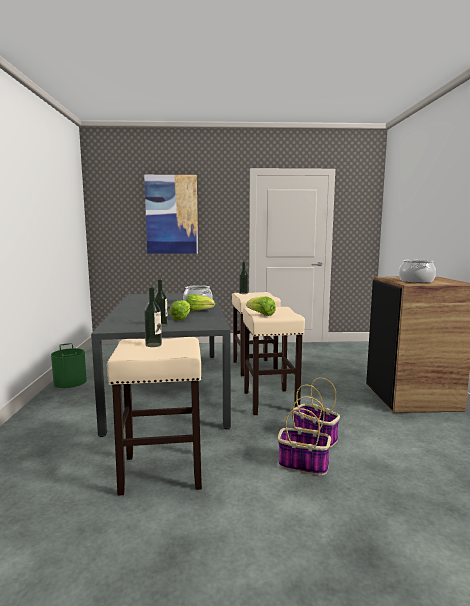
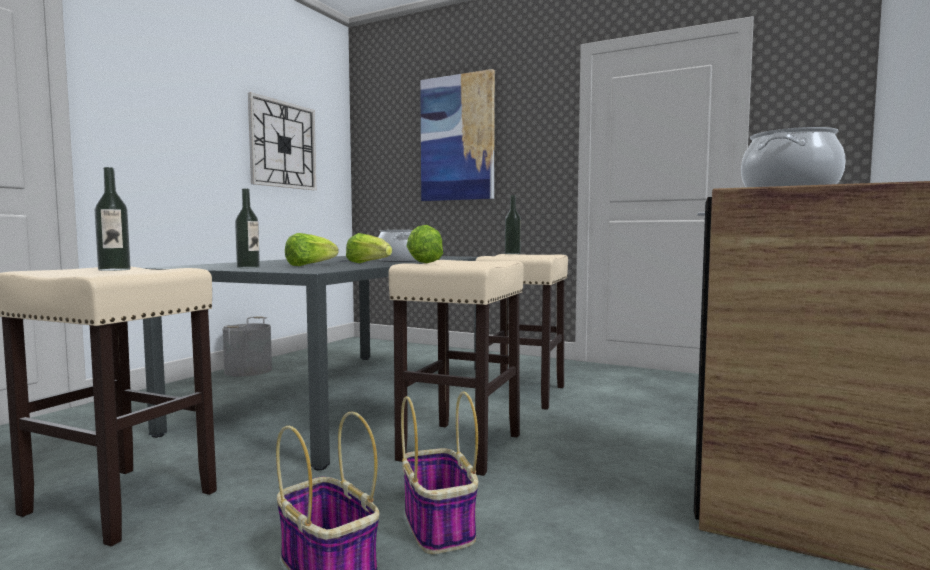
camera: 30 degrees right, 5 degrees down
(60, 219) = (283, 145): none -> wall clock
(70, 382) = (249, 370): green bucket -> grey bucket

